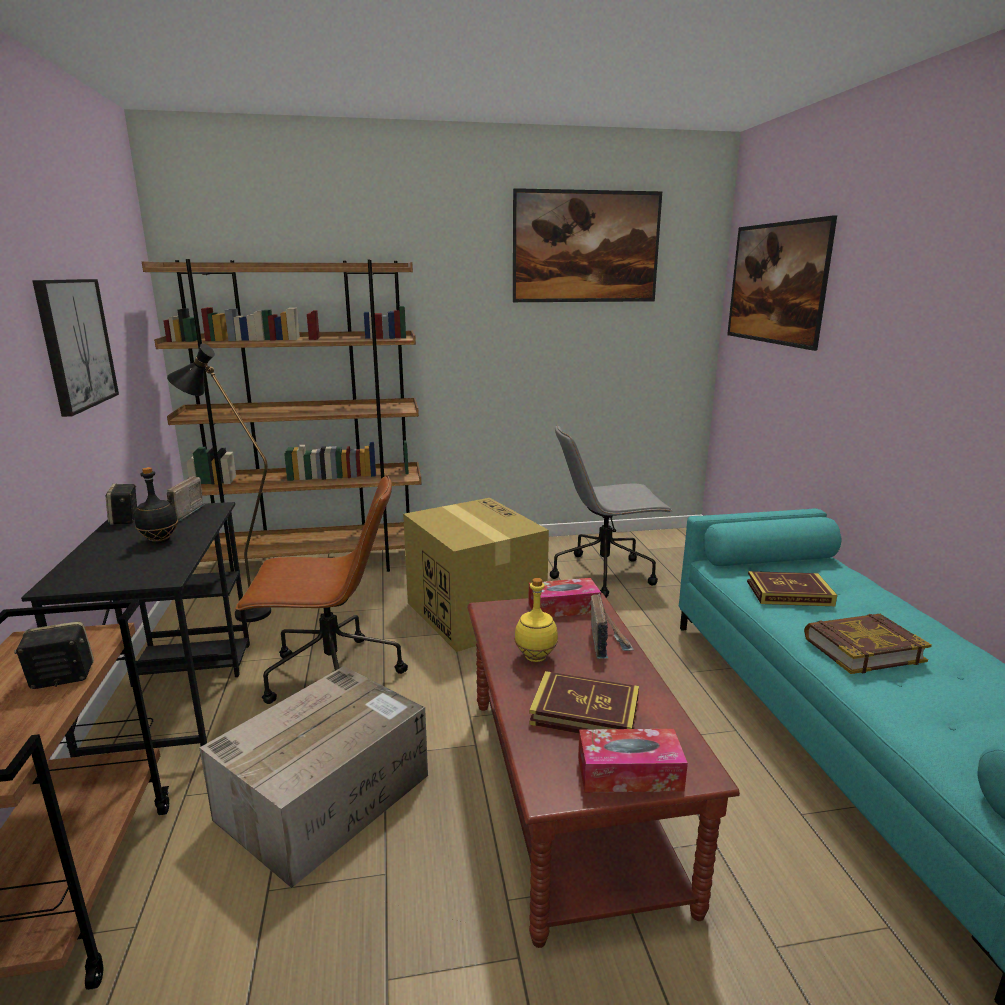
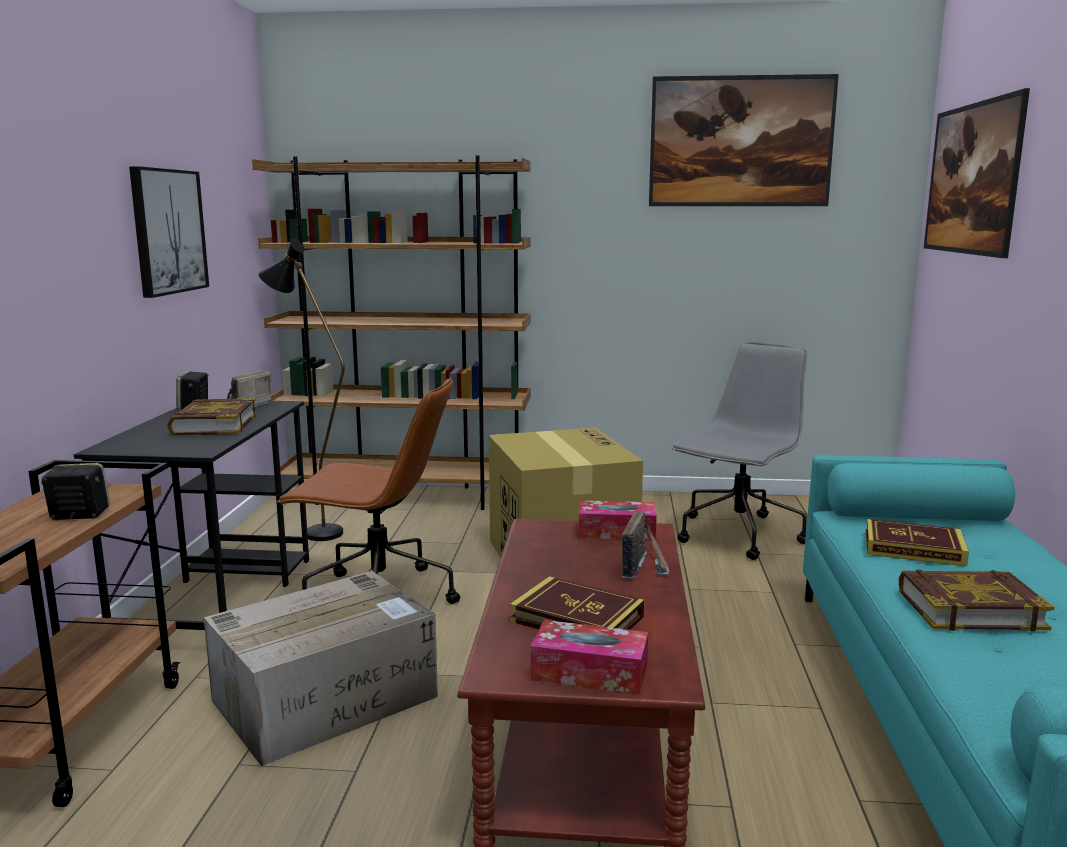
camera: 15 degrees right, 5 degrees down
(159, 540) = (214, 424): black bottle -> book
(536, 657) = (555, 570): yellow bottle -> none
(605, 574) = (738, 536): grey office chair -> grey office chair turned 120 degrees clockwise

